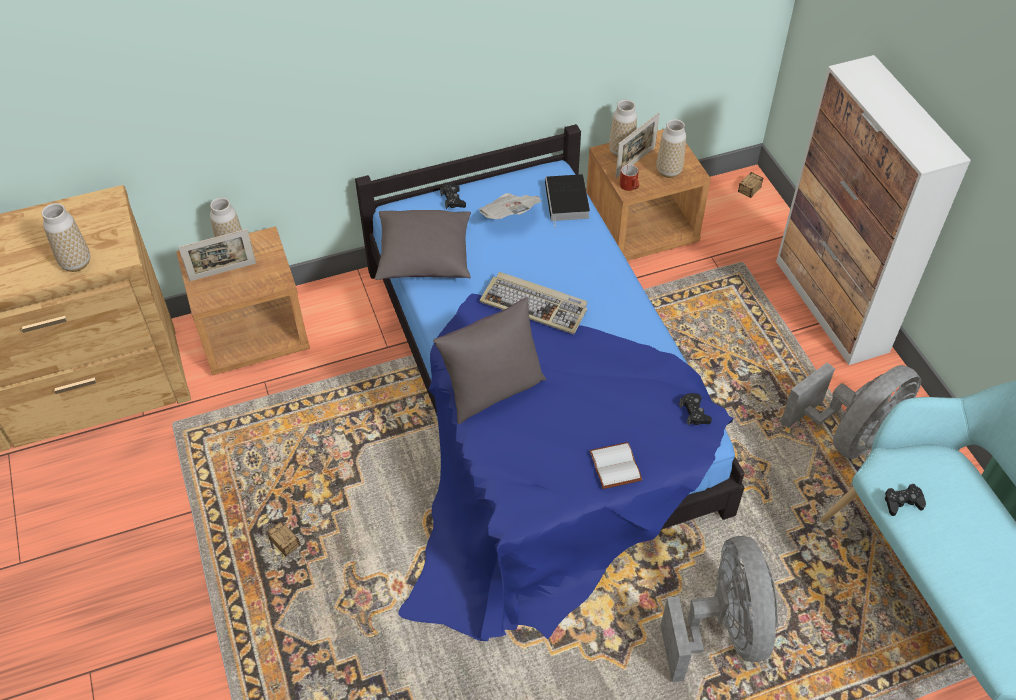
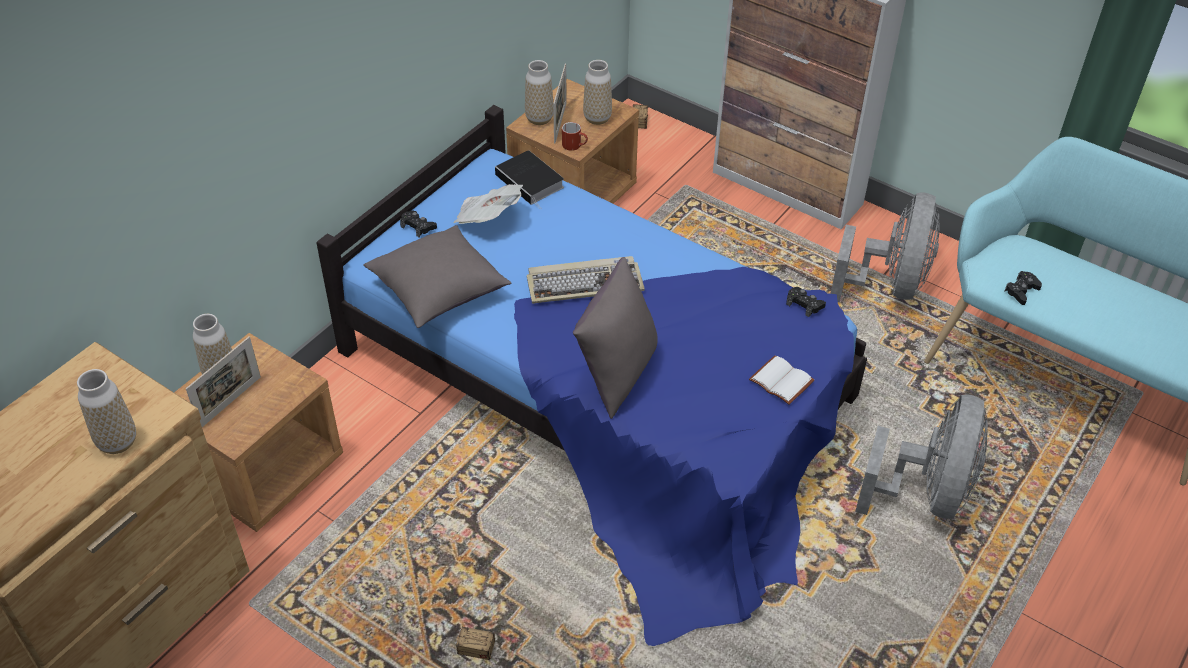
camera: 35 degrees left, 5 degrees down
(722, 630) = (926, 493): grey fan -> grey fan turned 60 degrees clockwise

